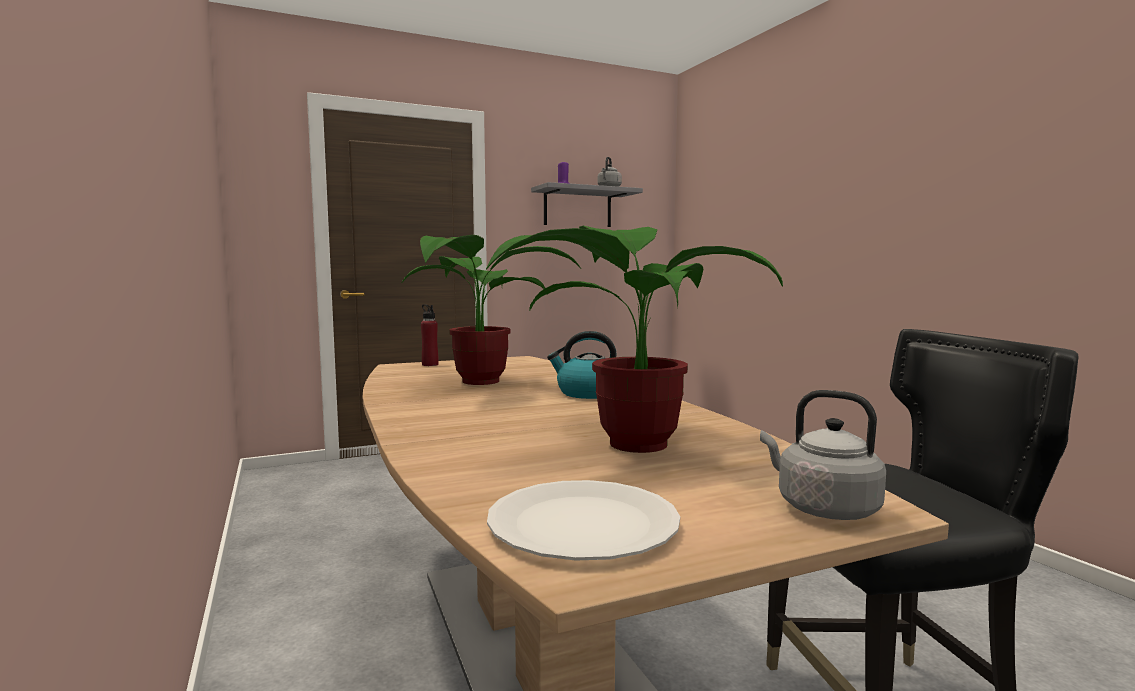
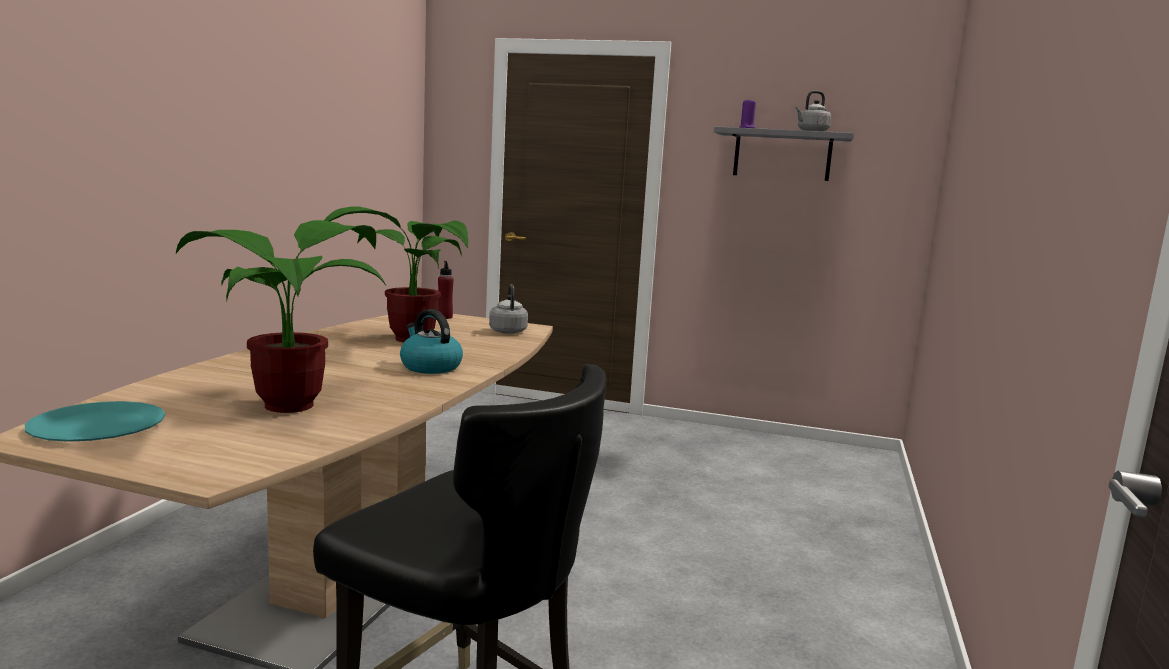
camera: 40 degrees right, 5 degrees up
(583, 523) = (97, 426): white plate -> turquoise plate
(822, 508) = (195, 465): grey kettle -> grey kettle (508, 331)

